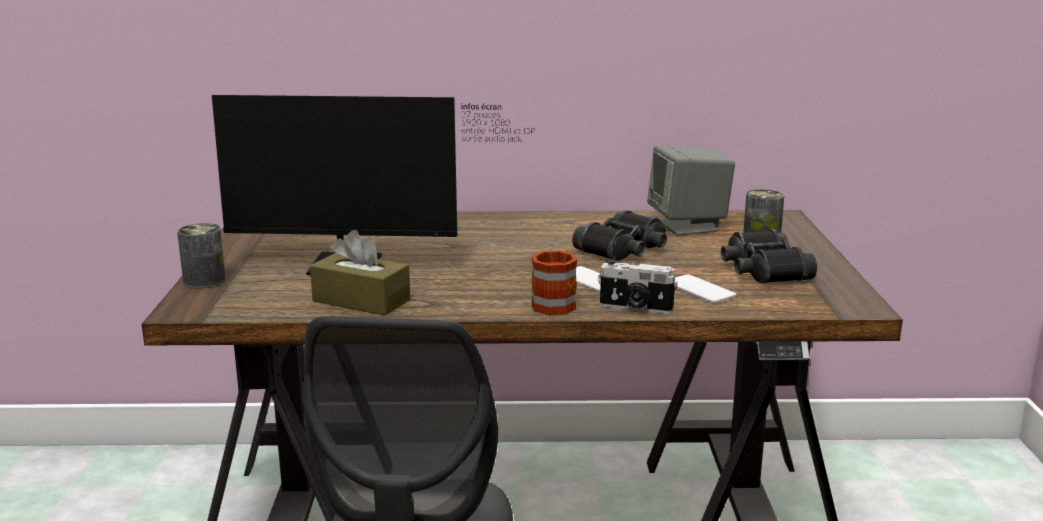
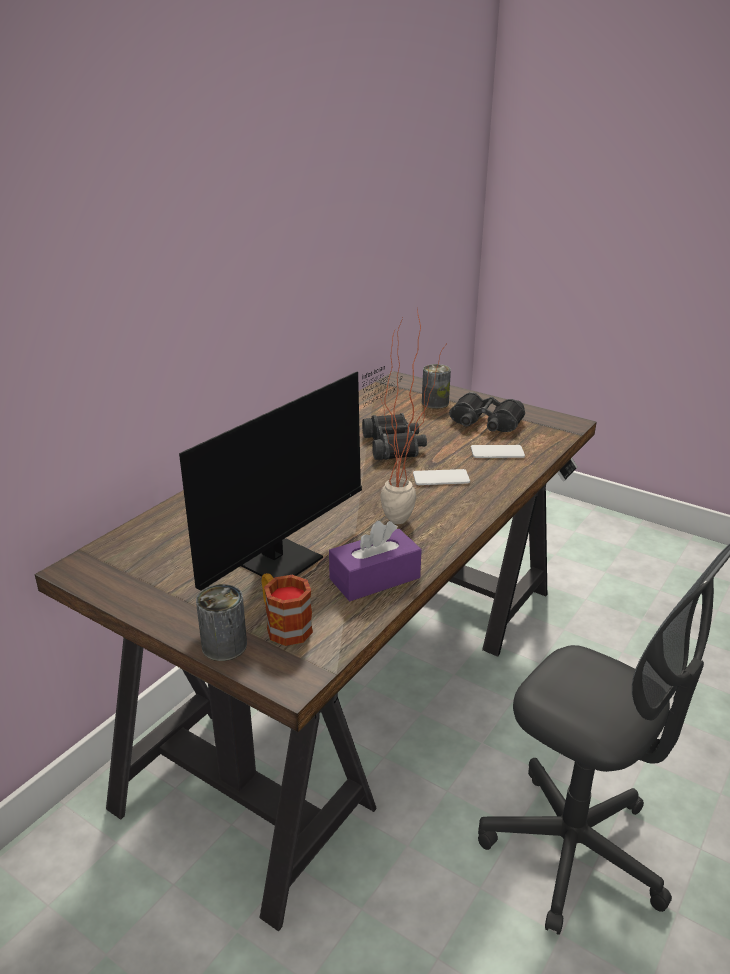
camera: 55 degrees left, 10 degrees up
(361, 300) = (375, 578): brown tissue box -> purple tissue box
(477, 289) = (408, 523): none -> potted plant
(556, 302) = (466, 504): mug -> mug (284, 625)
(635, 308) = (506, 483): camera -> none
(688, 226) = (377, 410): grey speaker -> none

